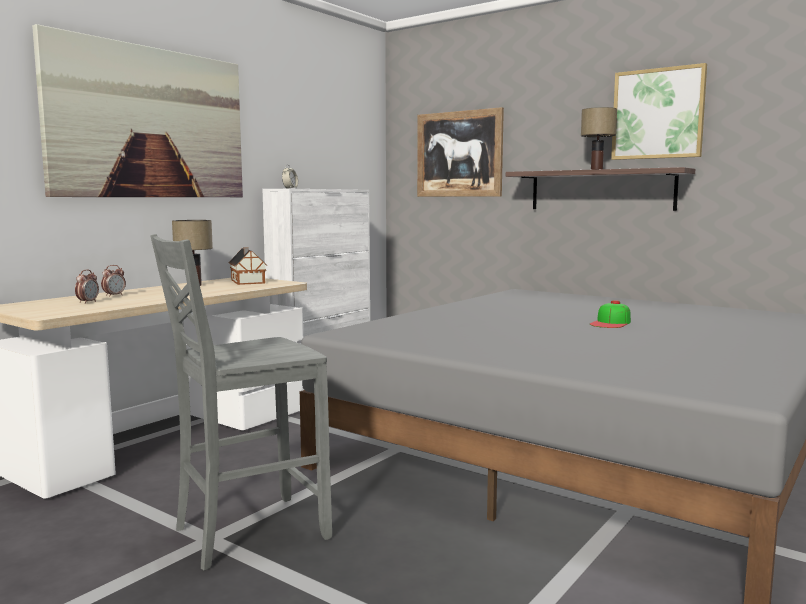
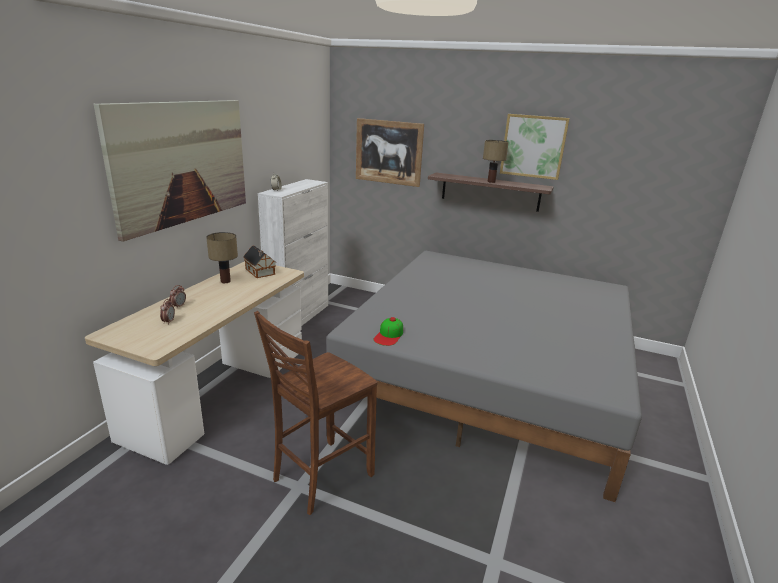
camera: 15 degrees left, 15 degrees up
(247, 532) = (320, 477): grey chair -> brown chair
(611, 323) = (509, 302): cap -> cap (389, 335)

